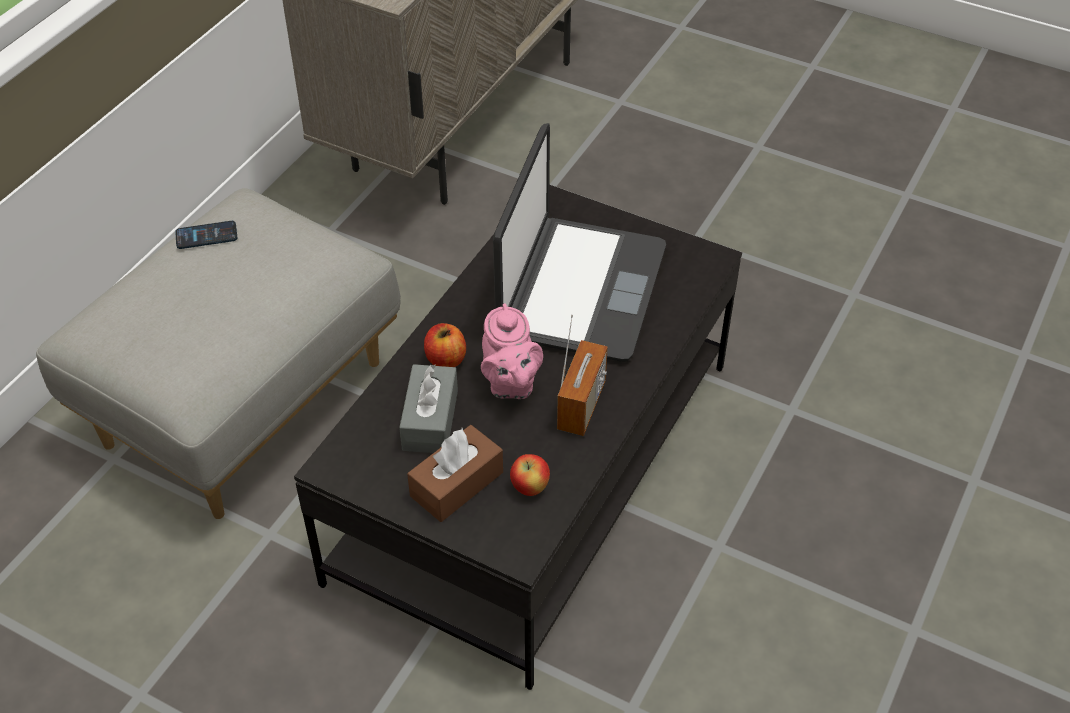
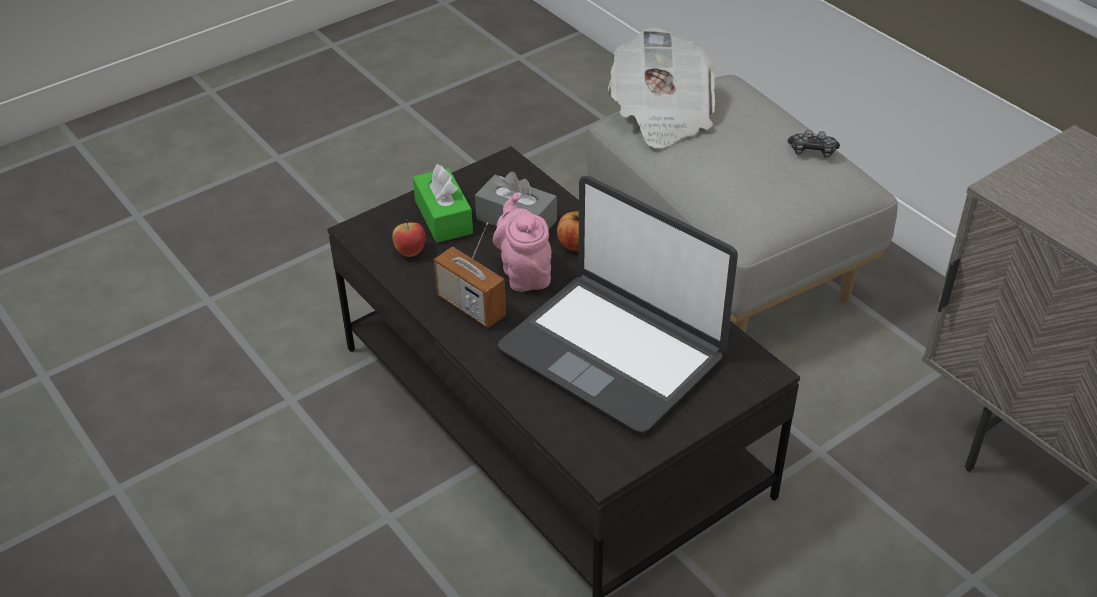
camera: 115 degrees right, 5 degrees down
(176, 365) = (661, 114): none -> newspaper
(206, 236) = (812, 151): phone -> game controller
(456, 484) = (443, 217): brown tissue box -> green tissue box
(510, 384) = (524, 272): pink teapot -> pink teapot turned 60 degrees clockwise

